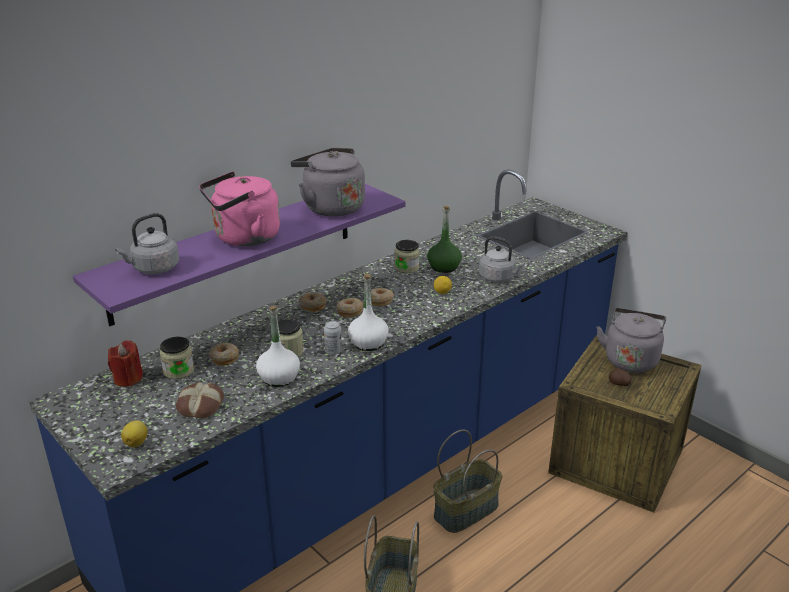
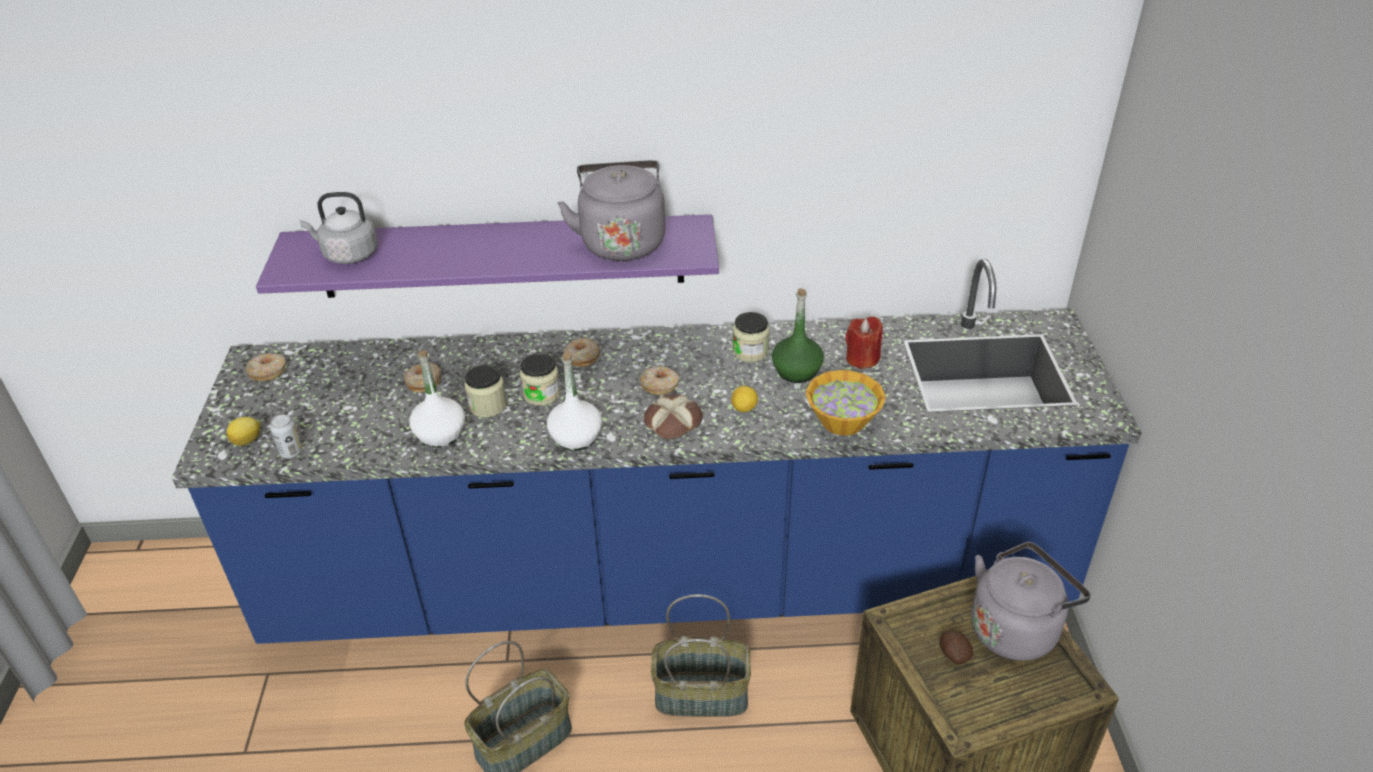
camera: 40 degrees right, 10 degrees up
(128, 378) = (323, 362): red candle -> red candle (862, 359)
(178, 371) = (370, 376): jar -> jar (541, 394)
(199, 405) = (339, 428): bread -> bread (672, 421)
(243, 238) = (475, 249): pink kettle -> none
(333, 351) = (529, 428): can -> can (291, 452)
(349, 311) = (610, 384): donut -> donut (268, 372)
(498, 278) = (843, 421): grey kettle -> bowl

